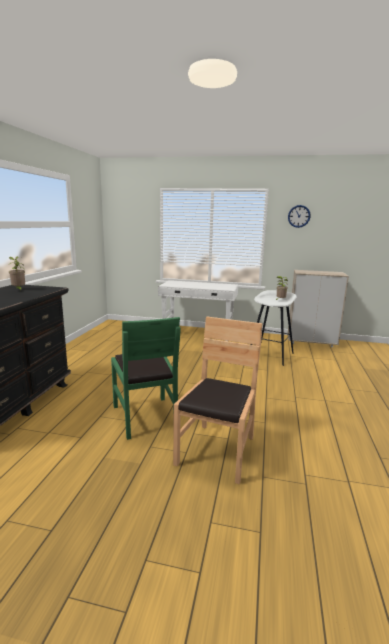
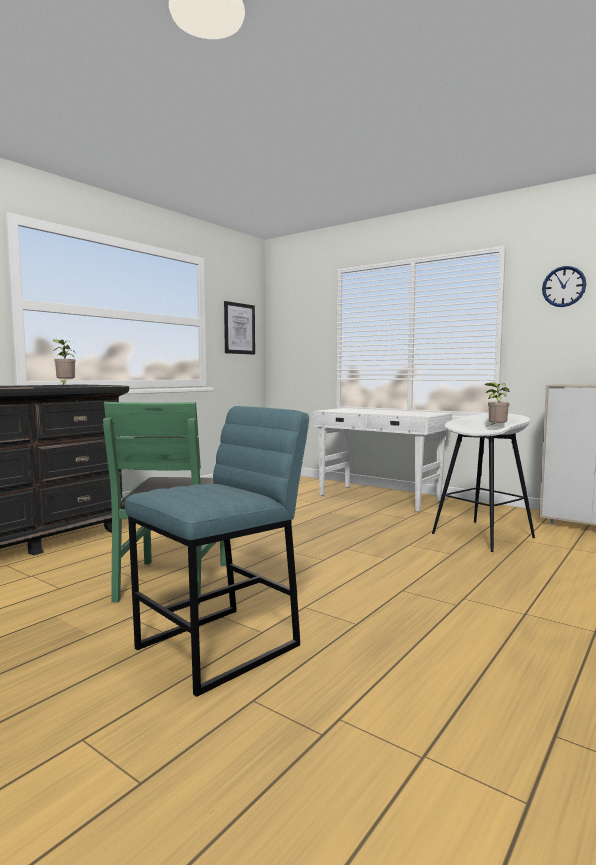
camera: 25 degrees right, 10 degrees down
(90, 225) = (239, 328): none -> picture
(217, 451) = (221, 645): brown chair -> blue stool

